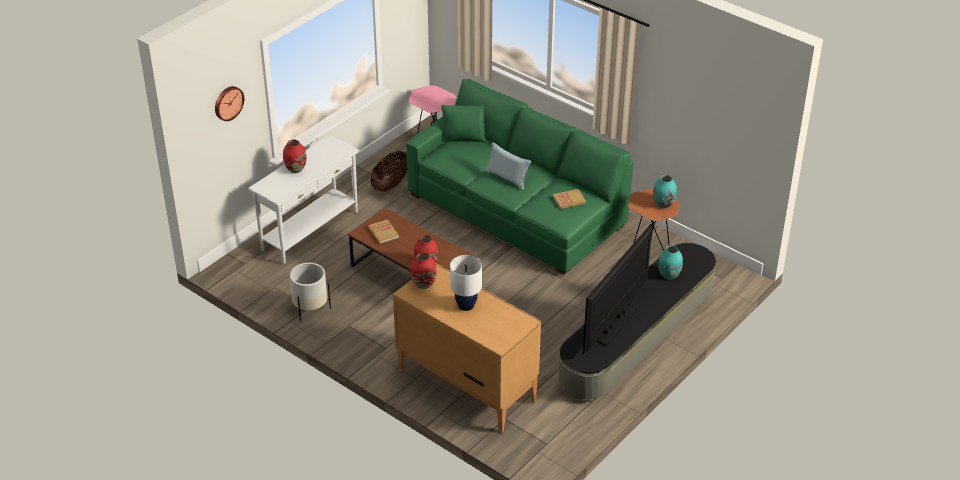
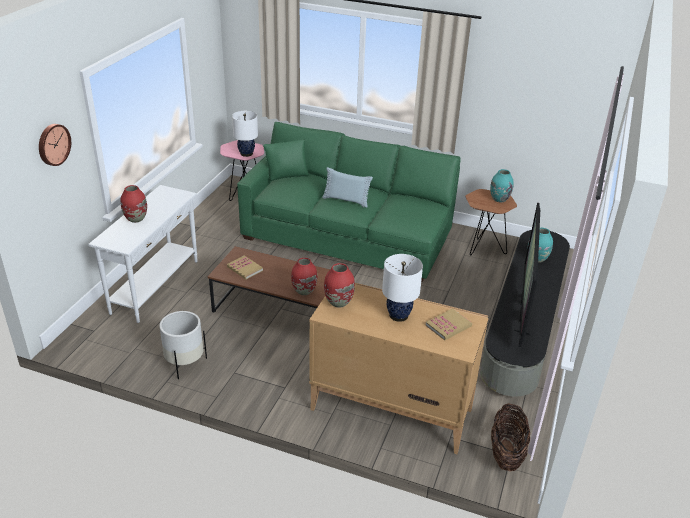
camera: 20 degrees left, 5 degrees down
(390, 184) = (219, 233): basket -> basket (506, 452)
(434, 104) = (246, 153): none -> white table lamp
(569, 200) = (414, 209): book -> book (448, 326)

